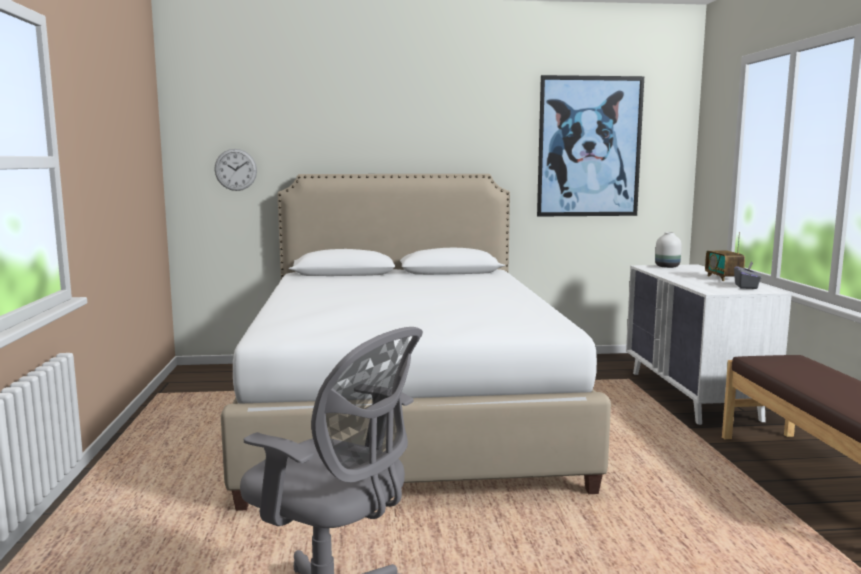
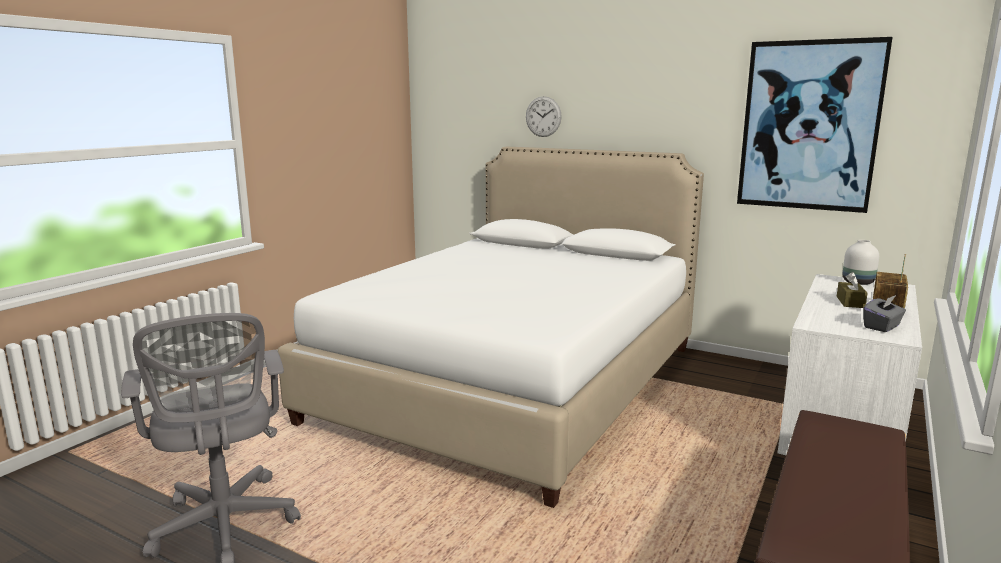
camera: 35 degrees right, 5 degrees up
(235, 169) = (460, 140): wall clock -> wall clock (543, 116)
(694, 277) = (850, 302): none -> brown tissue box

